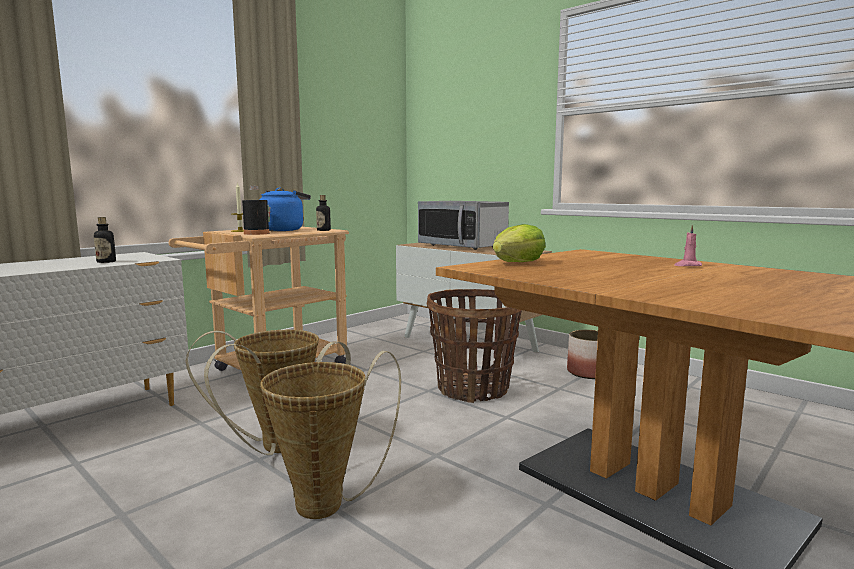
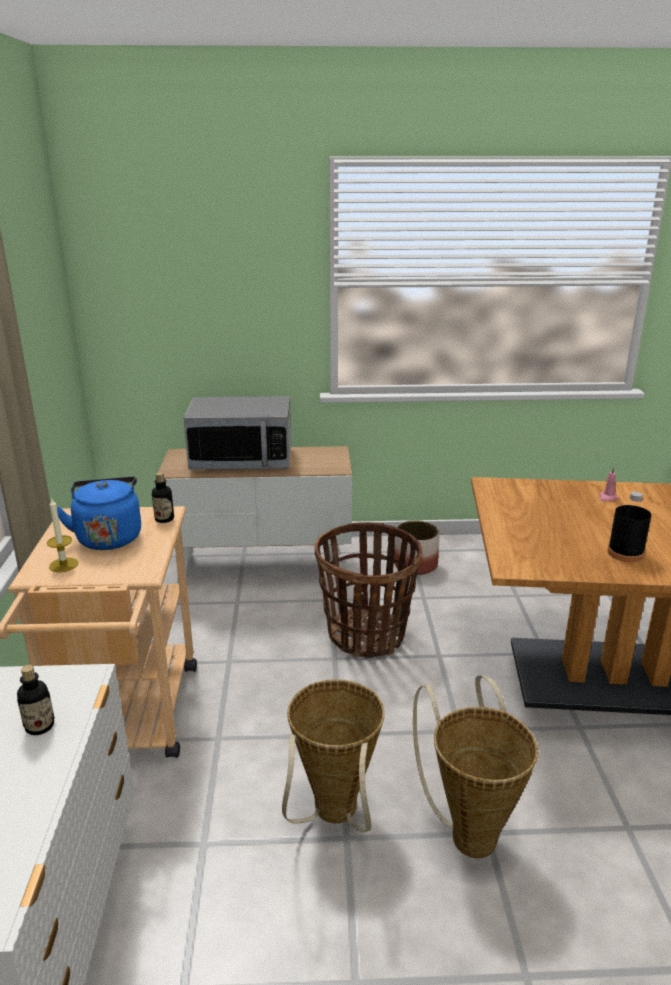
camera: 45 degrees left, 15 degrees up
(256, 233) = (123, 567): black bottle -> black bottle (625, 553)
(517, 263) = (519, 539): lettuce -> none

